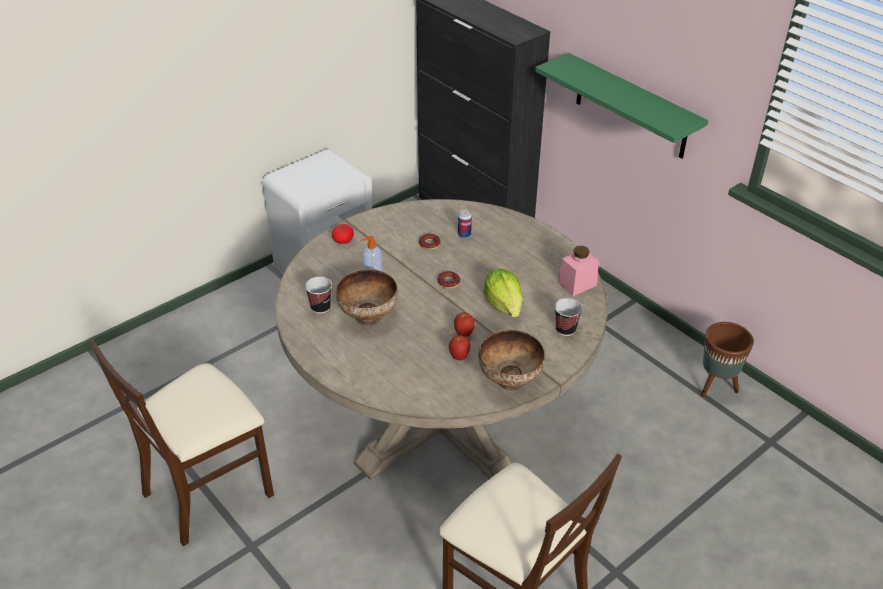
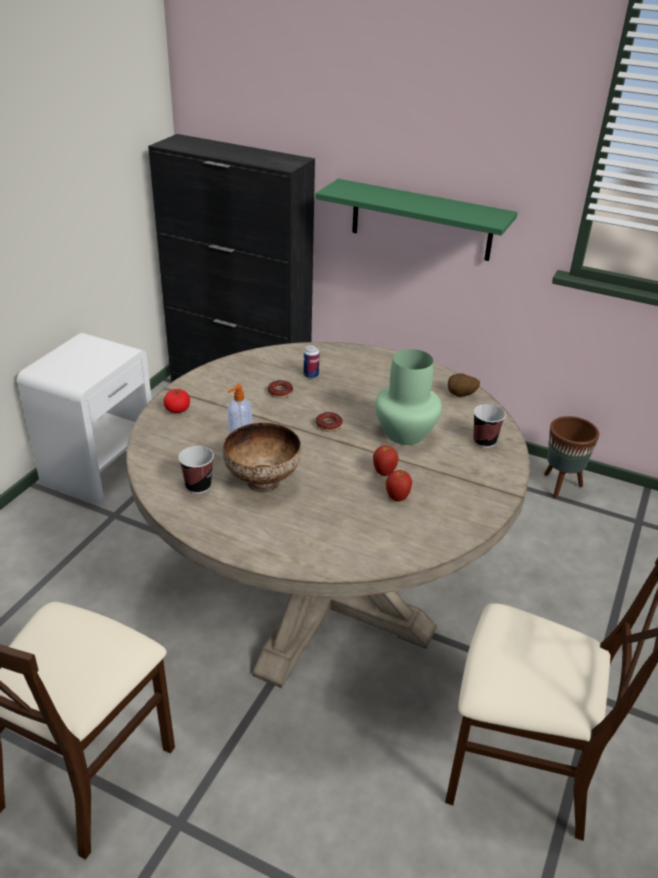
camera: 25 degrees left, 5 degrees down
(504, 305) = (405, 433): lettuce -> green vase
(509, 379) = (468, 506): bowl -> none
(577, 284) = (461, 396): pink jar -> potato

